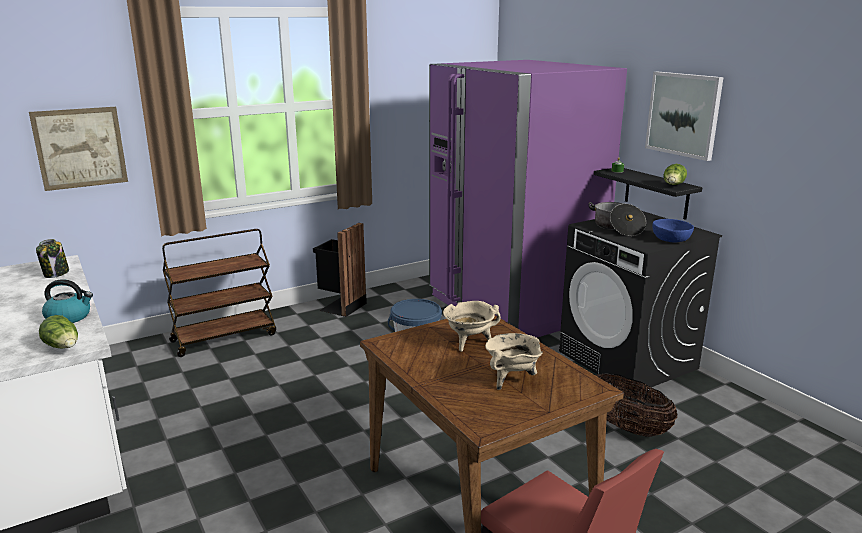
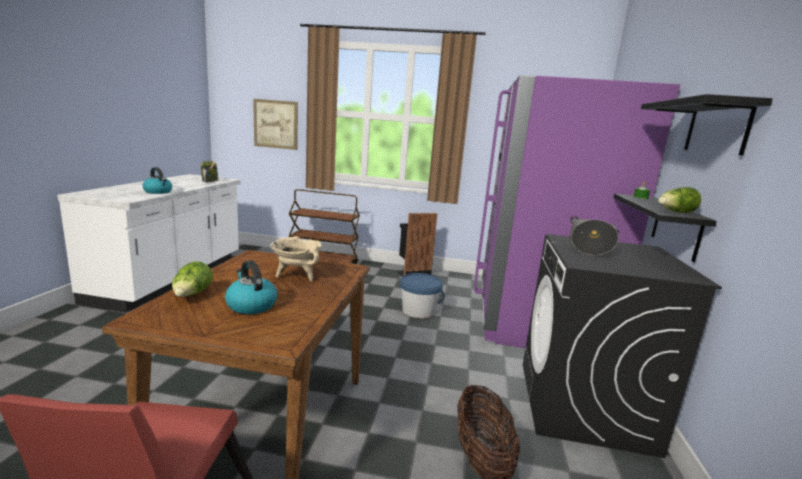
camera: 40 degrees right, 5 degrees down
(63, 347) = (119, 198): lettuce -> lettuce (192, 295)
(512, 380) = (251, 305): beige cooking pot -> kettle
(671, 239) = (632, 269): blue bowl -> none
(683, 114) = (717, 128): picture -> black shelf

